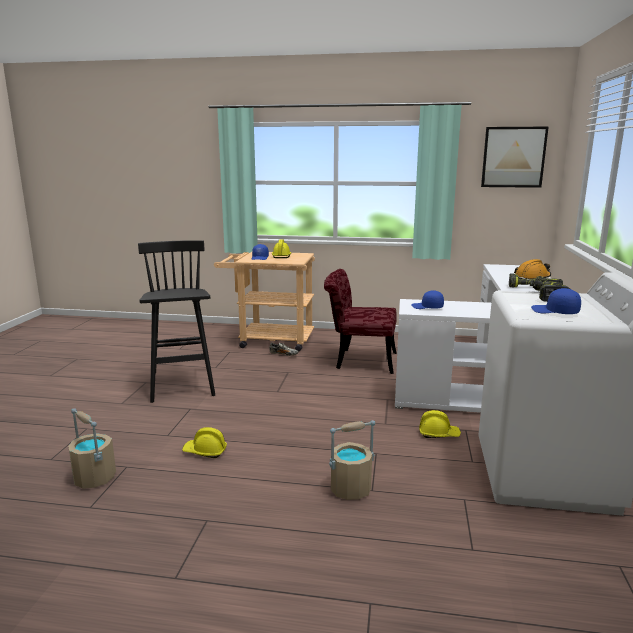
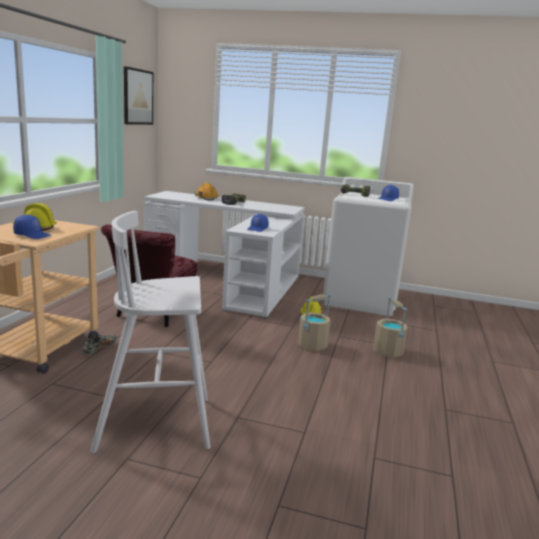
camera: 85 degrees left, 0 degrees up
(94, 478) = (401, 480): beige bucket -> beige bucket (312, 345)
(182, 385) = (157, 423): black stool -> white stool
(205, 451) = (340, 408): yellow hard hat -> none

